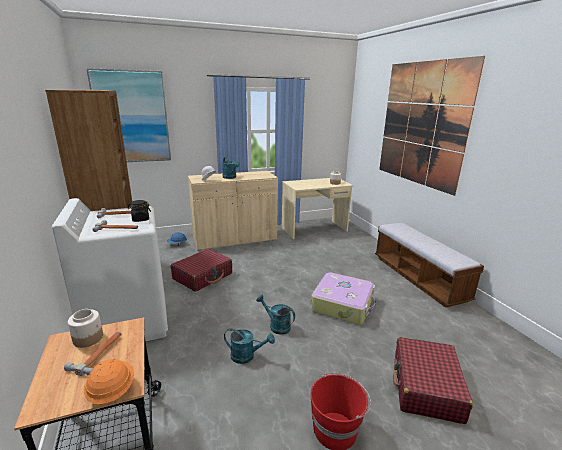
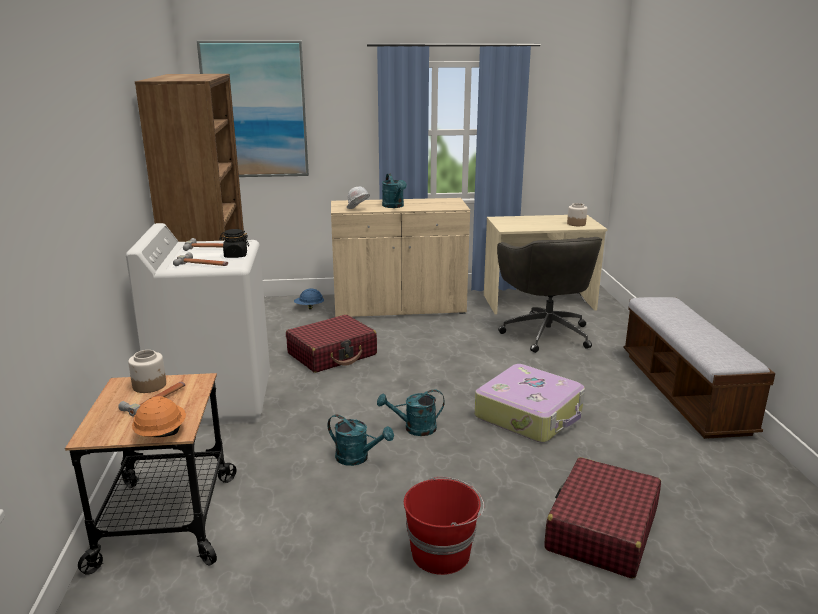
camera: 15 degrees right, 0 degrees up
(276, 326) = (414, 429): turquoise watering can -> turquoise watering can turned 60 degrees counterclockwise
(327, 248) = (546, 333): none -> grey office chair
(421, 124) = (709, 127): picture -> none

